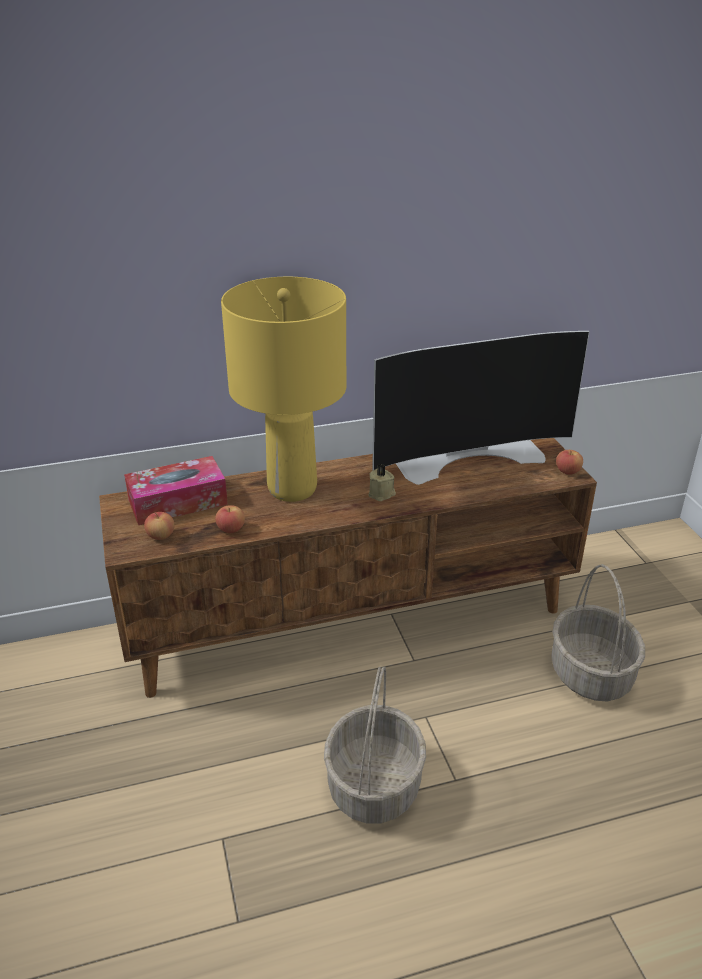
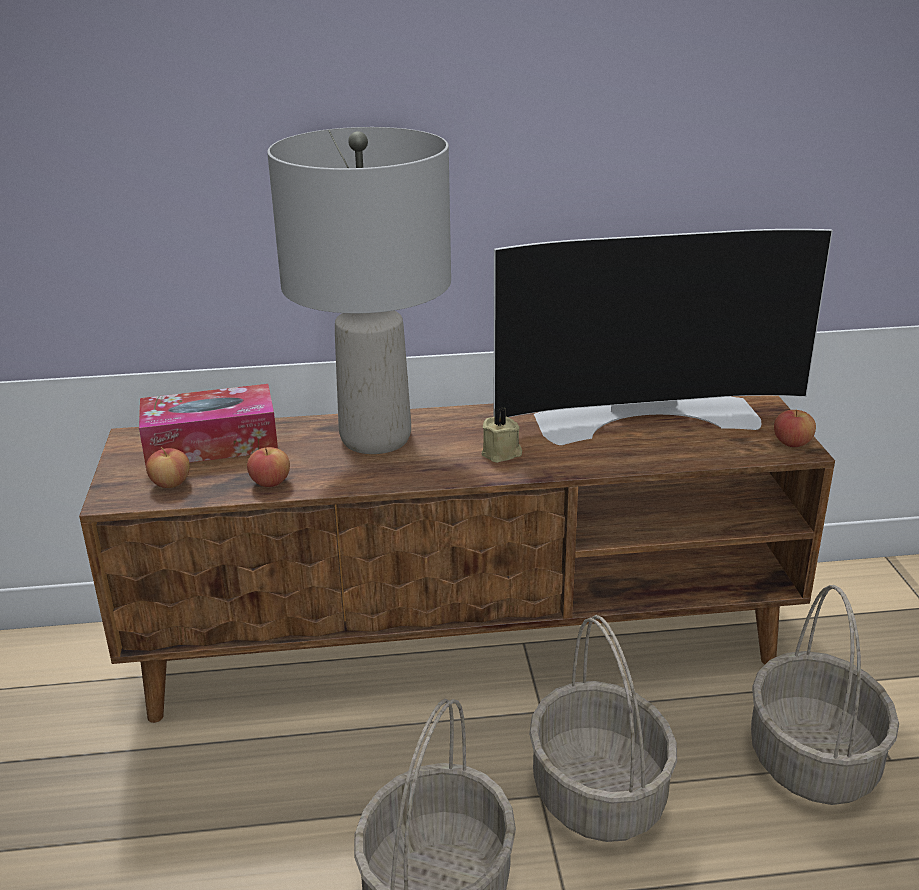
camera: 10 degrees right, 5 degrees down
(292, 488) = (376, 437): yellow table lamp -> grey table lamp
(463, 712) = (600, 795): none -> basket

